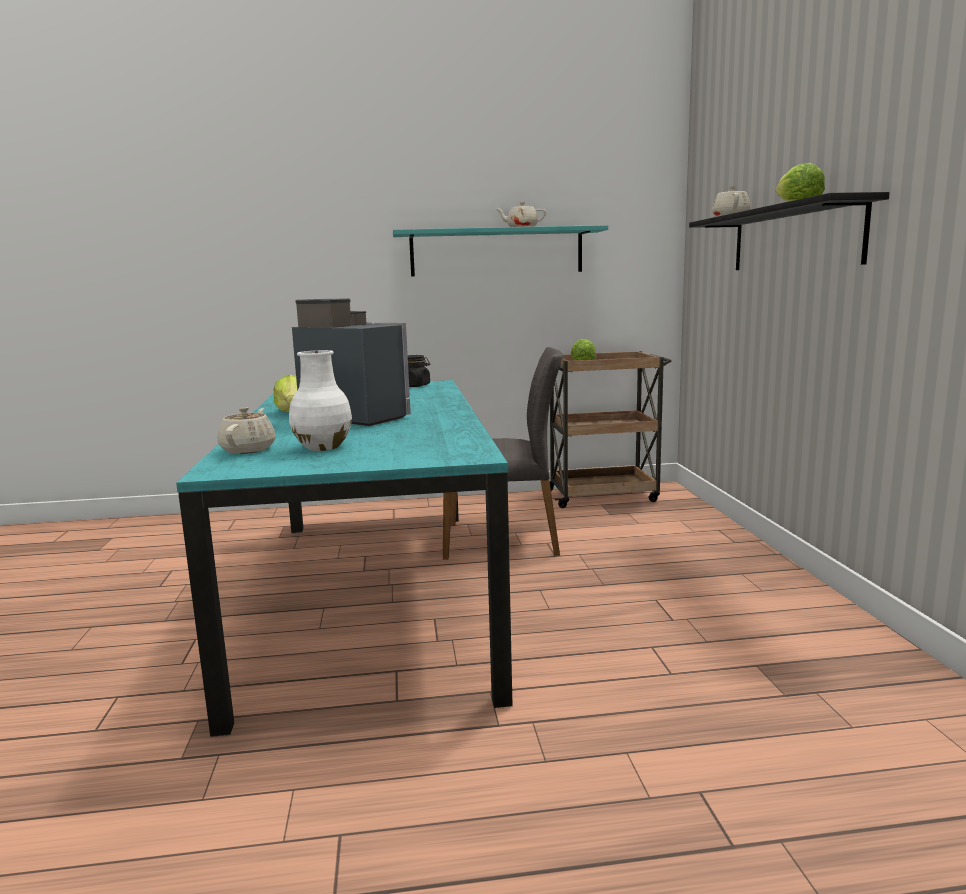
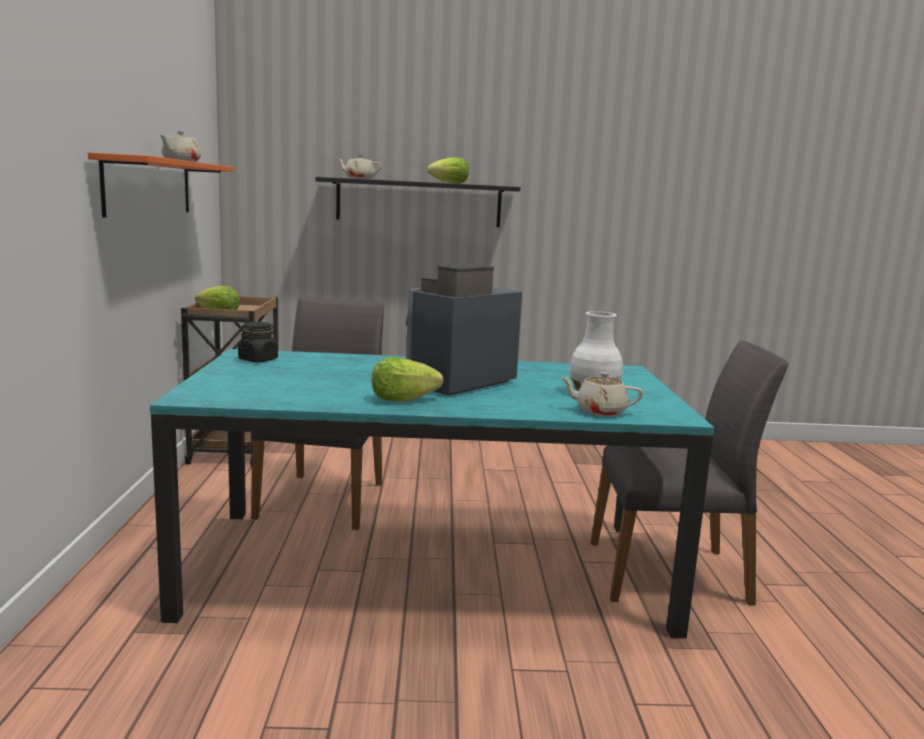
camera: 85 degrees left, 0 degrees up
(370, 737) = (670, 573): none -> grey chair
(497, 252) = (149, 187): turquoise shelf -> orange shelf

